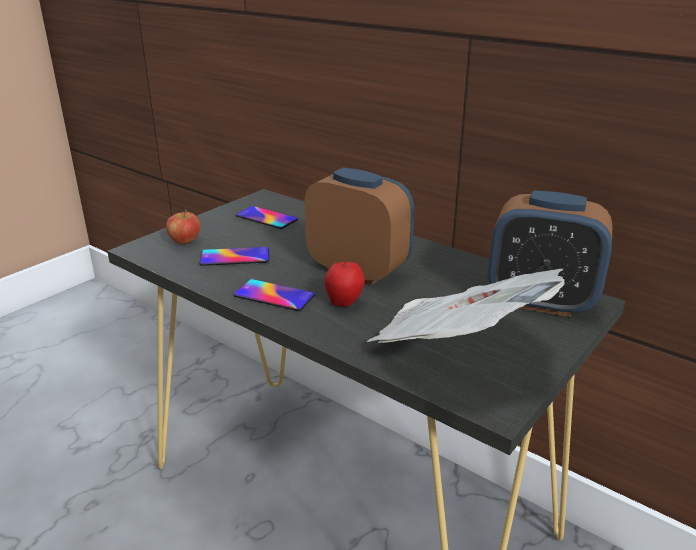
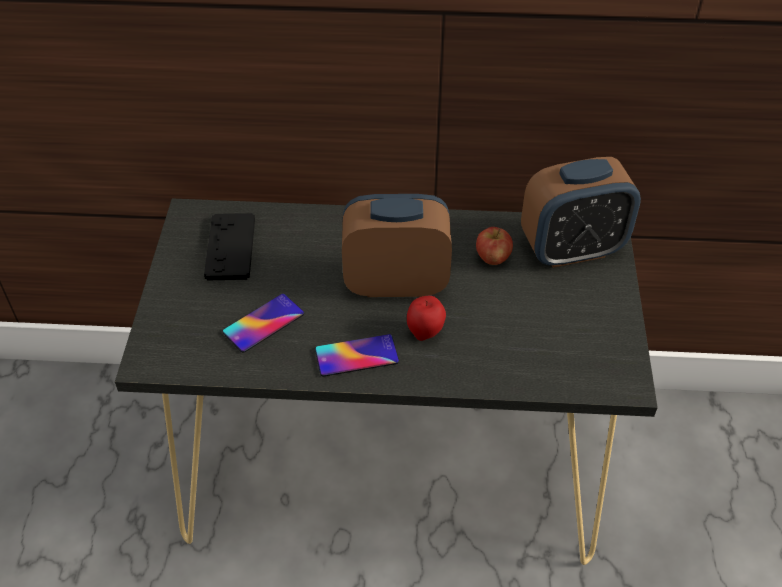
camera: 35 degrees left, 20 degrees up
(185, 241) = (185, 326): apple -> apple (492, 258)
(266, 218) = (230, 248): phone -> black game controller
(457, 348) = (554, 337): newspaper -> none

